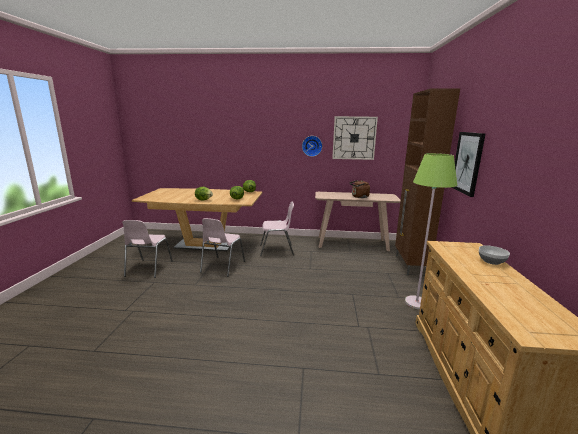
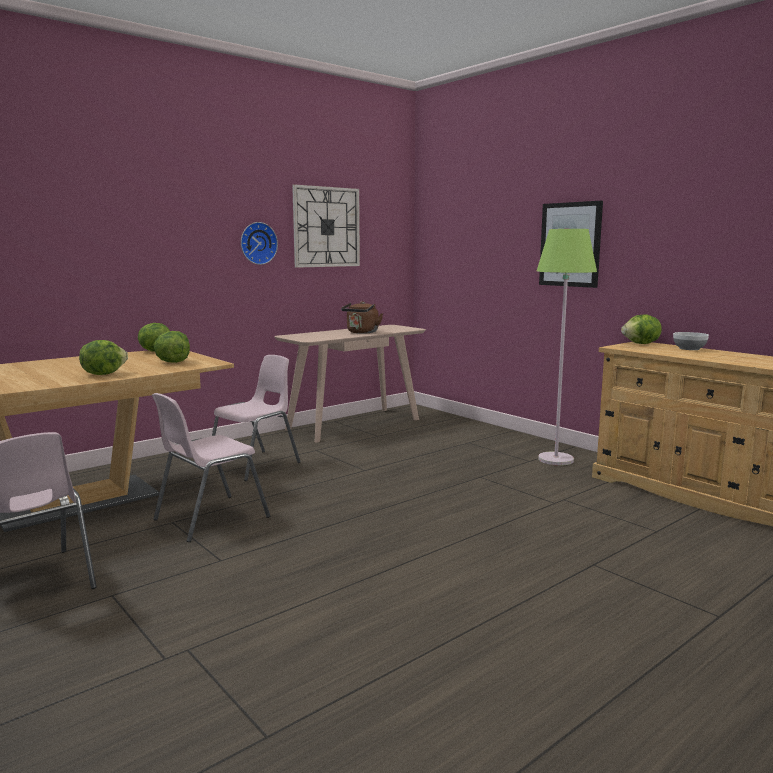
camera: 45 degrees left, 5 degrees down
(222, 267) = (209, 518): pink chair -> pink chair turned 75 degrees clockwise
(410, 265) = (474, 427): brown cabinet -> none
(468, 246) = (641, 344): none -> lettuce

